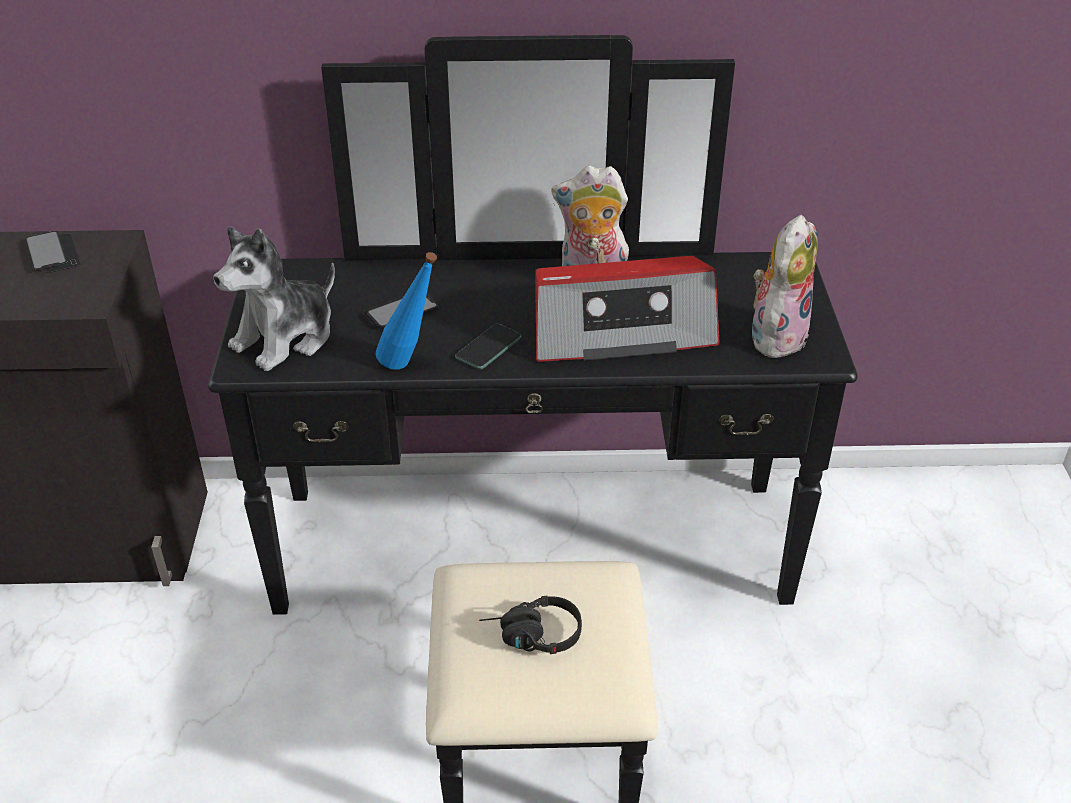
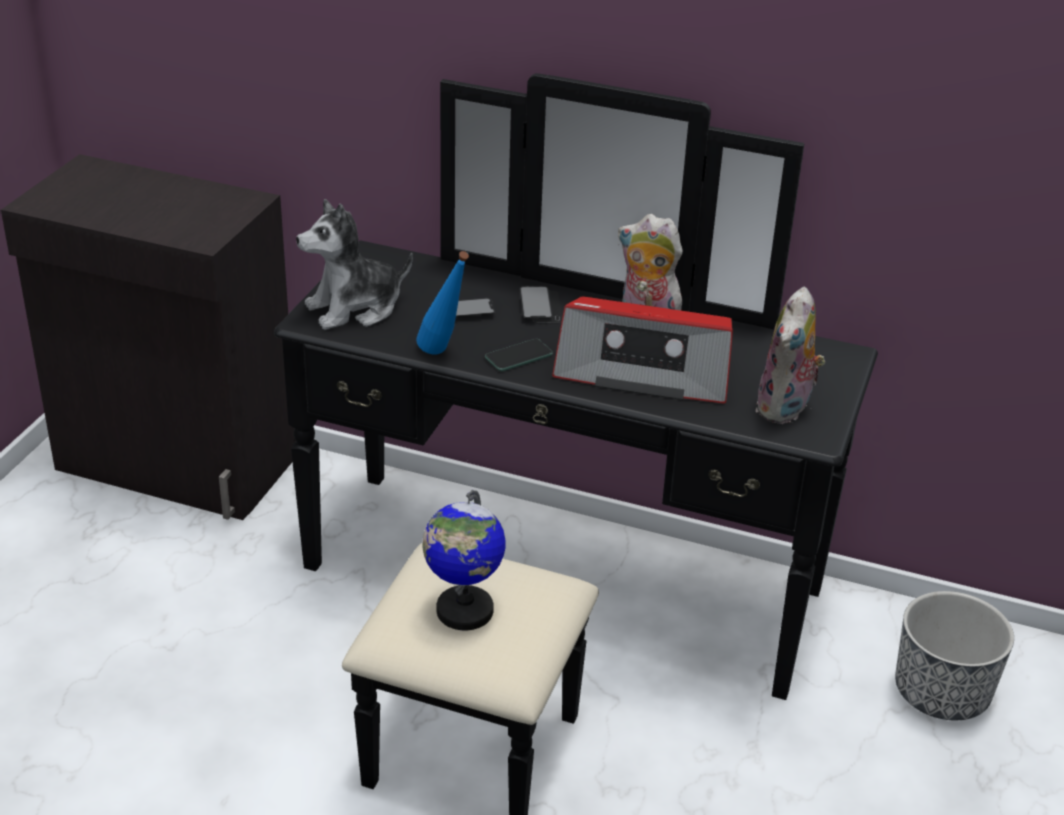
camera: 20 degrees right, 5 degrees down
(53, 254) = (199, 198): phone -> phone (540, 307)
(531, 637) = (464, 611): black headphones -> globe
(776, 335) = (786, 409): plush toy -> plush toy turned 150 degrees clockwise
(915, 551) = (942, 692): none -> planter

